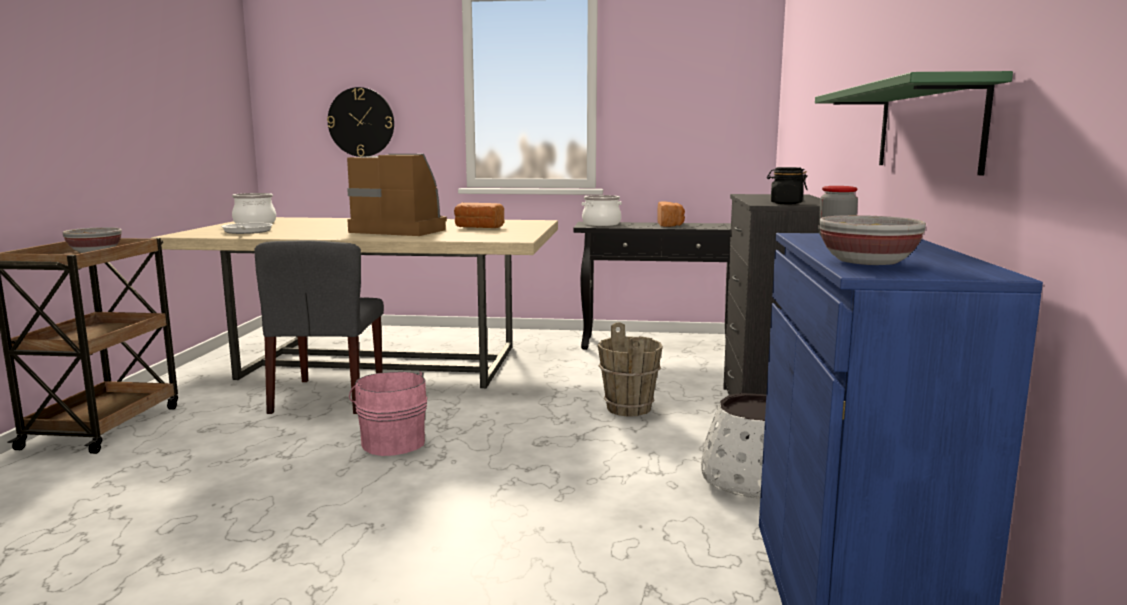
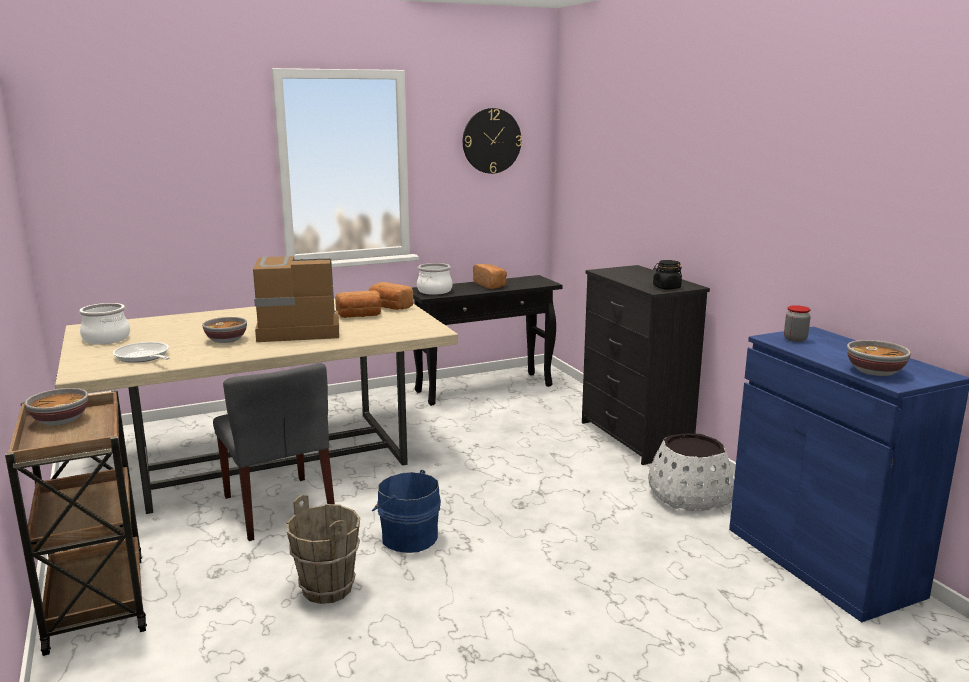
camera: 30 degrees left, 5 degrees up
(331, 230) = (226, 340): none -> bowl
(361, 122) = (165, 205): wall clock -> wall clock (491, 141)
(392, 442) = (407, 537): pink bucket -> blue bucket
(520, 226) = (389, 307): none -> bread
(629, 408) = (541, 457): brown bucket -> brown bucket (328, 588)
(927, 128) = (827, 261): green shelf -> none

